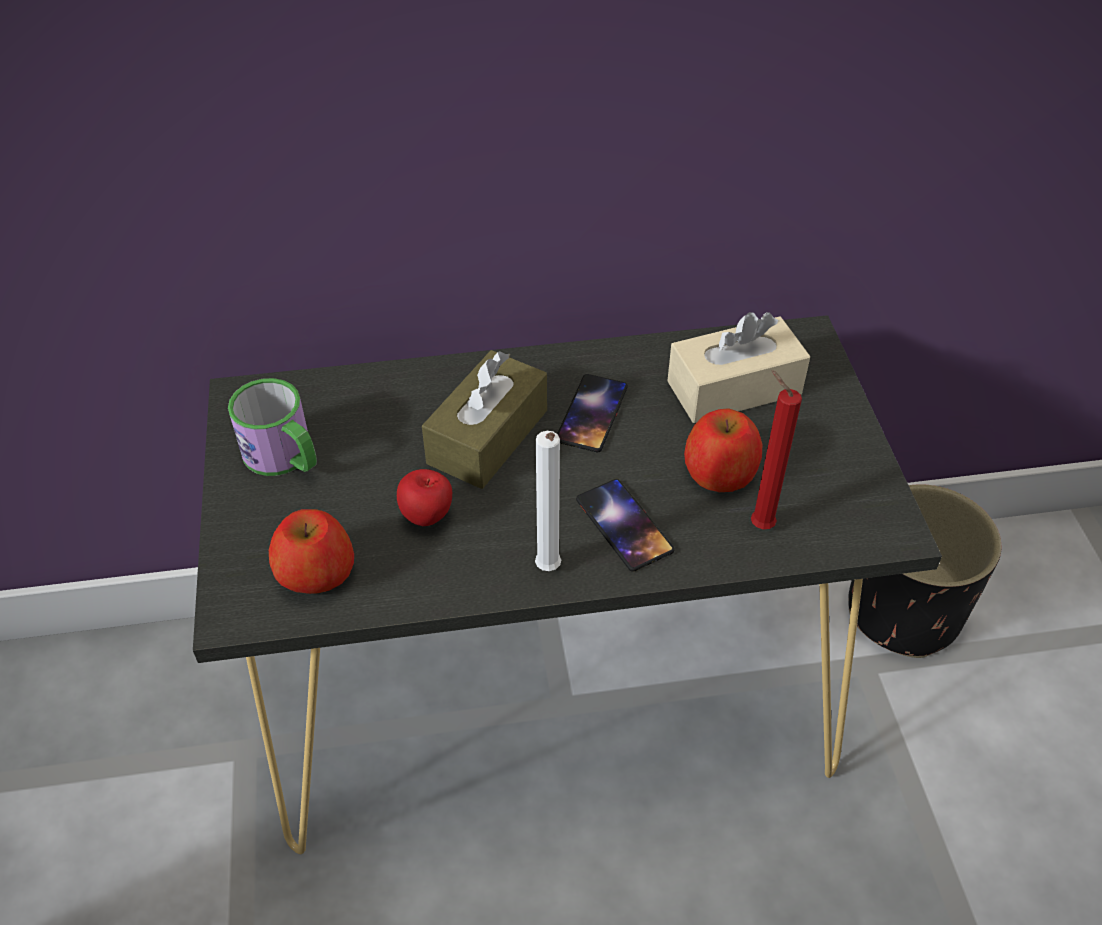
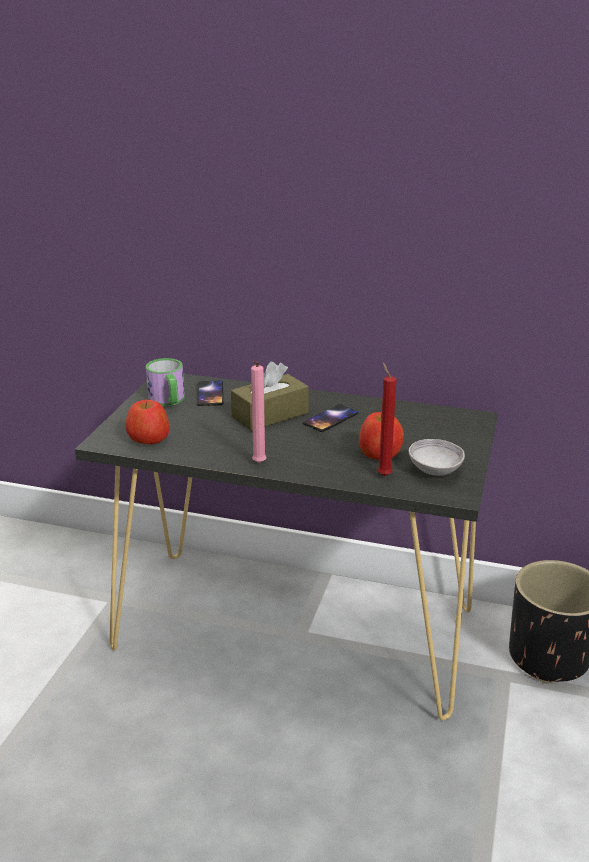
camera: 25 degrees right, 20 degrees down
(427, 517) = (216, 433): apple -> none
(548, 571) = (258, 464): white candle -> pink candle
(624, 525) = (311, 458): phone -> phone (210, 394)
(734, 388) = (416, 426): beige tissue box -> none
(825, 484) = (435, 470): none -> grey bowl

